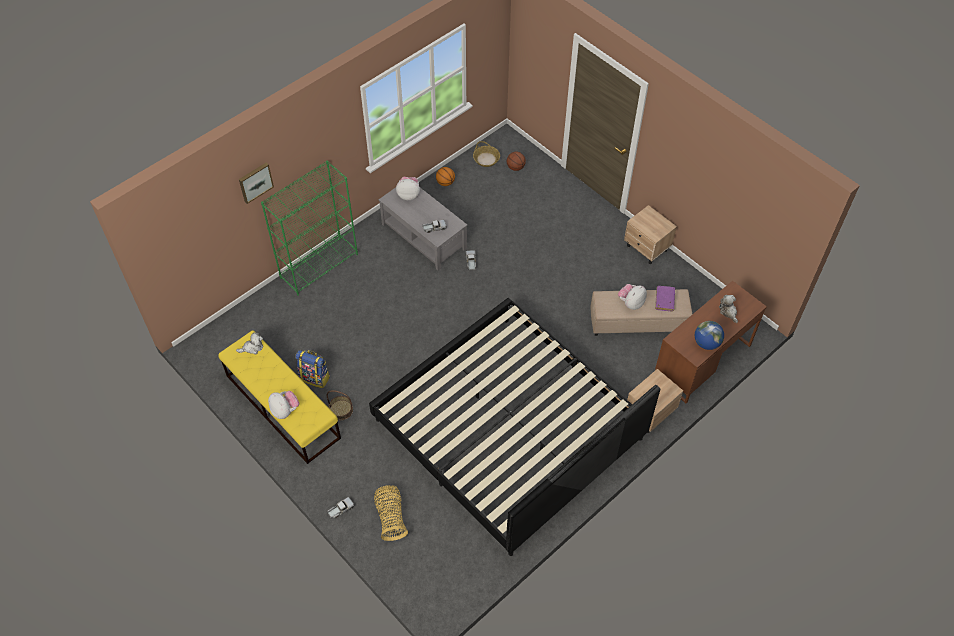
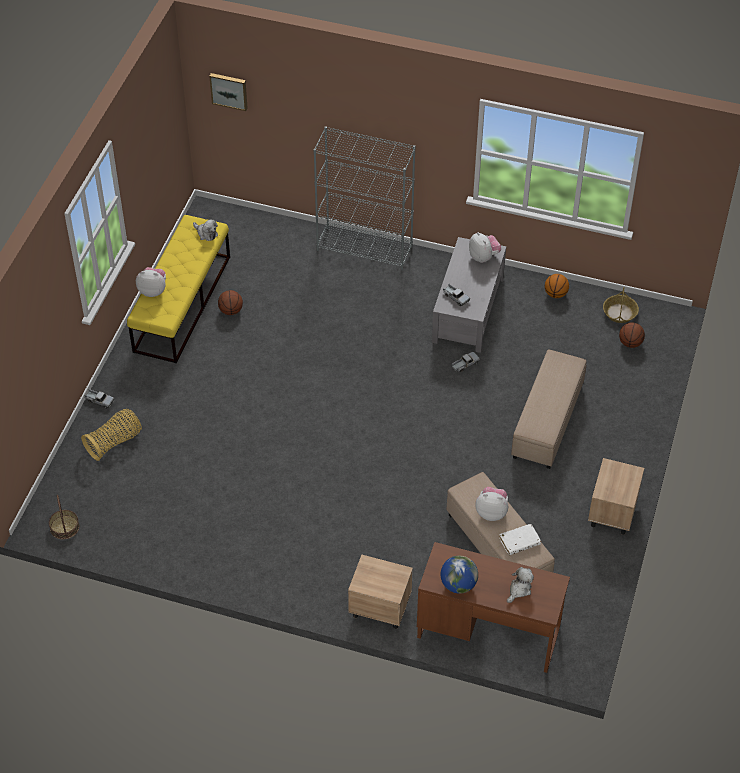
camera: 60 degrees right, 5 degrees down
(255, 182) = (326, 101): picture -> picture (229, 90)
(285, 410) = (153, 290): plush toy -> plush toy turned 105 degrees counterclockwise
(315, 377) = (231, 311): backpack -> basketball
(319, 265) = (365, 248): green bookcase -> grey bookcase
(341, 410) = (207, 348): basket -> basket (64, 527)
(508, 429) = (274, 491): bed -> none
(551, 242) = (548, 422): none -> beige ottoman
(664, 300) = (519, 542): purple book -> white book

